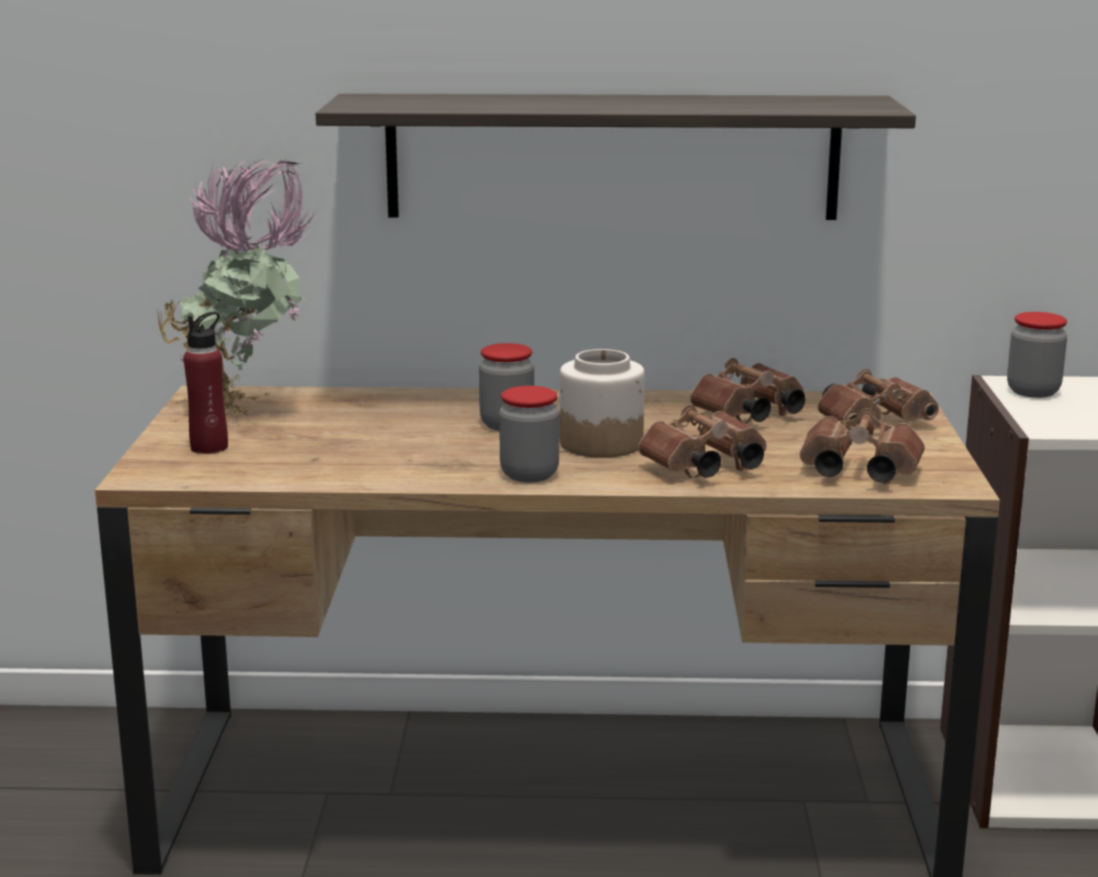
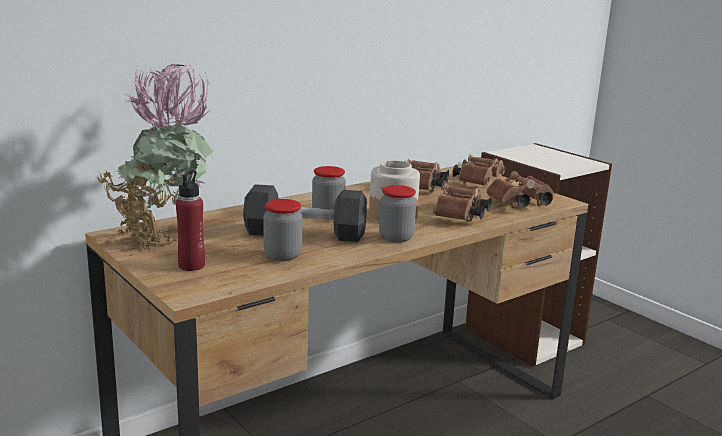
camera: 40 degrees left, 0 degrees up
(421, 441) = (305, 233): none -> black dumbbell
(612, 157) = (332, 52): shelf -> none
(1033, 391) = (518, 155): jar -> jar (282, 256)

